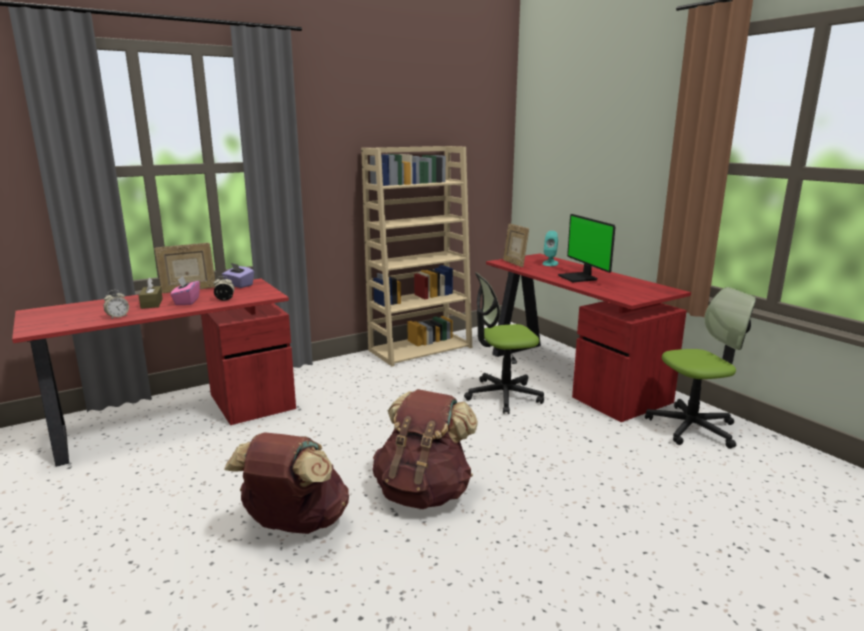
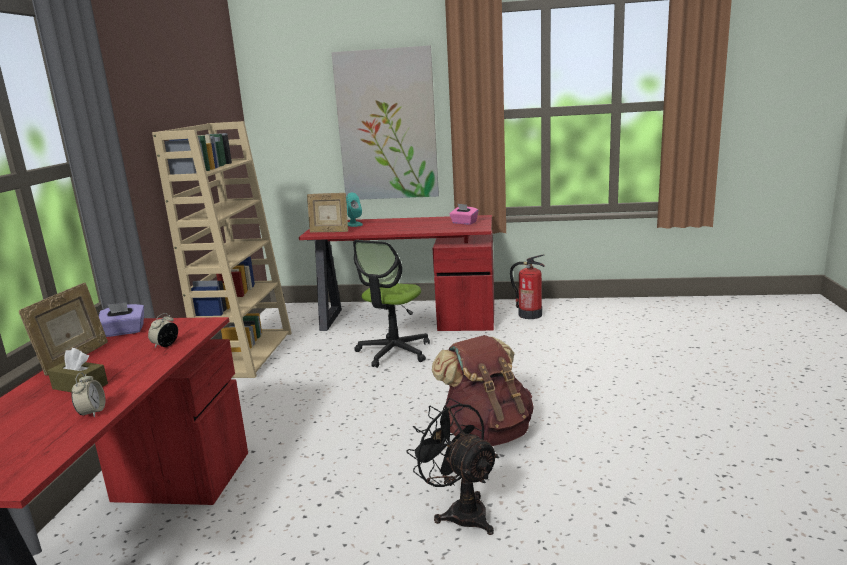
camera: 50 degrees left, 0 degrees up
(186, 301) = (124, 365): pink tissue box -> pink tissue box (464, 223)
(294, 525) = (460, 511): brown backpack -> black fan
(579, 278) = (407, 226): monitor -> none
(617, 167) = (387, 125): none -> picture
(692, 427) = (529, 314): office chair -> fire extinguisher

